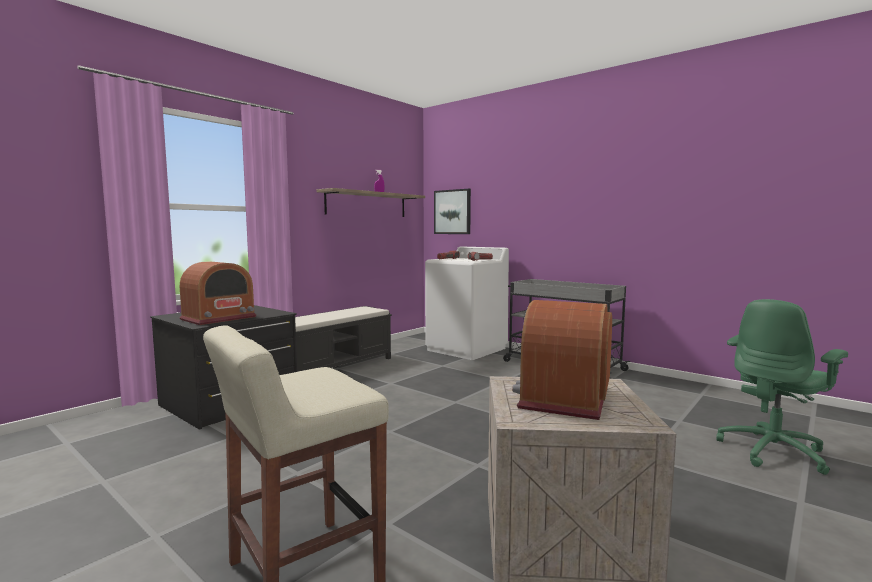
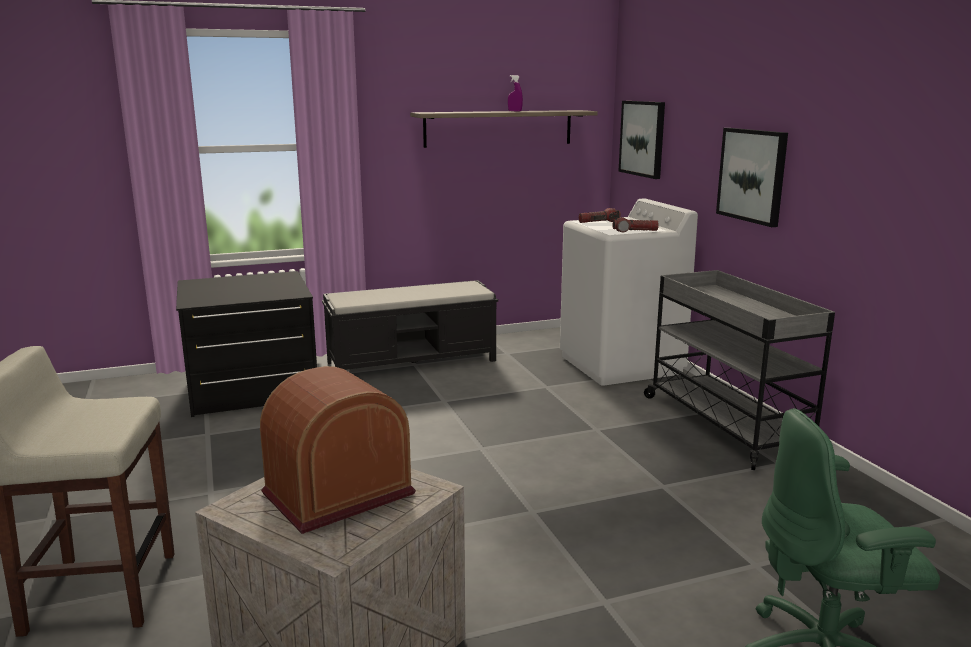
camera: 30 degrees right, 10 degrees up
(219, 318) = (225, 294): radio -> none
(547, 222) = (752, 175): none -> picture

